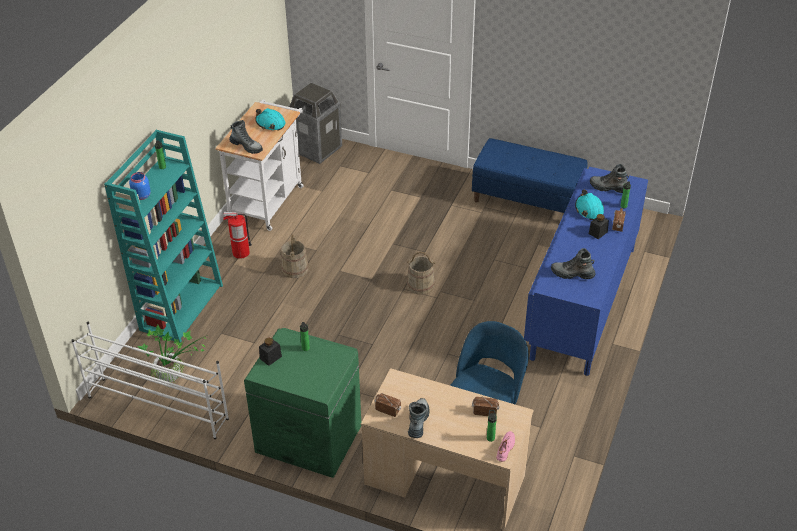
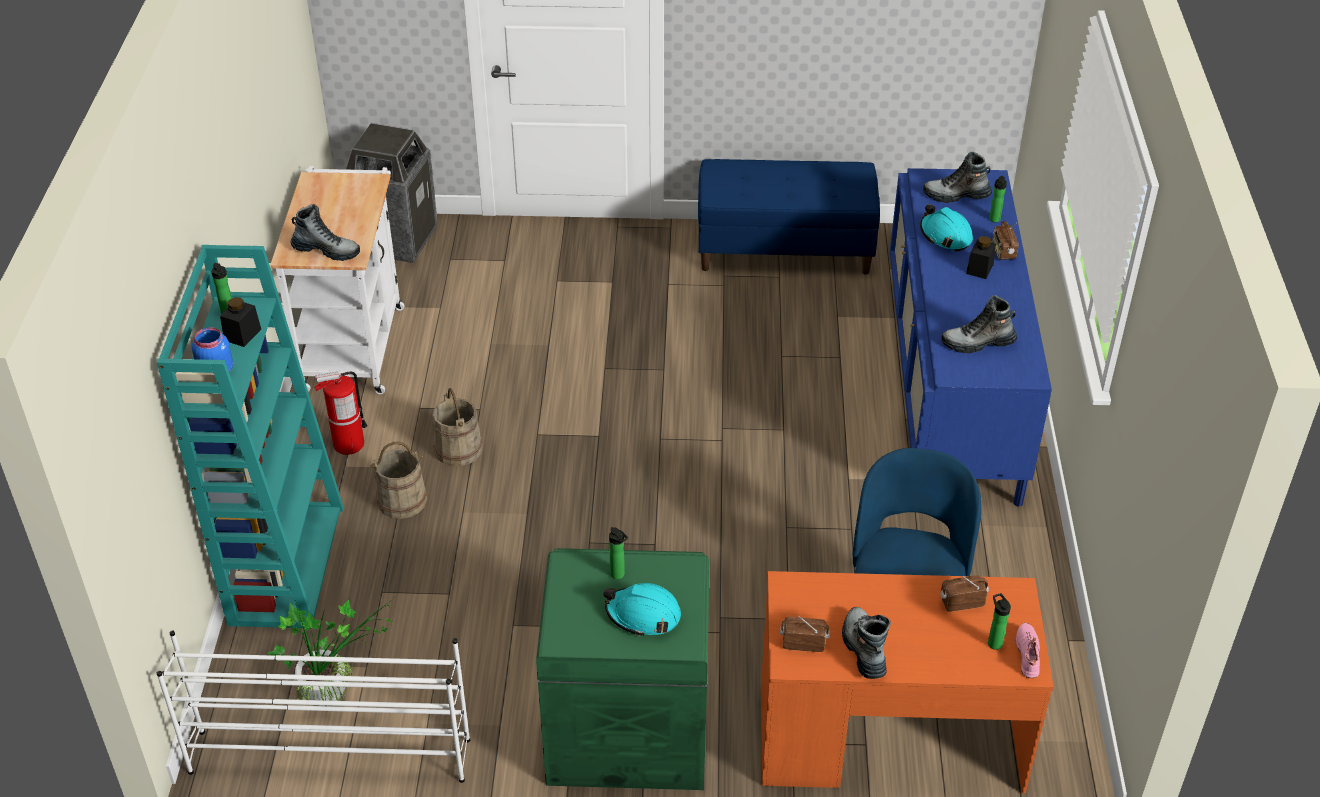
camera: 20 degrees left, 0 degrees up
(270, 123) = (348, 203): turquoise hard hat -> turquoise hard hat (643, 615)
(270, 357) = (564, 606): black jar -> black jar (242, 335)
(420, 285) = (684, 425): beige bucket -> beige bucket (402, 500)
(444, 480) = (888, 739): beige desk -> orange desk

